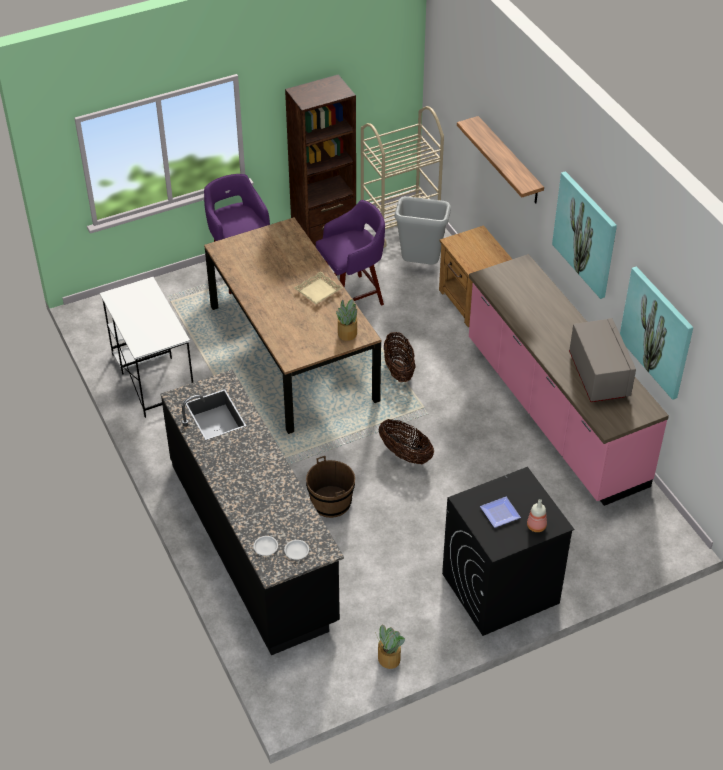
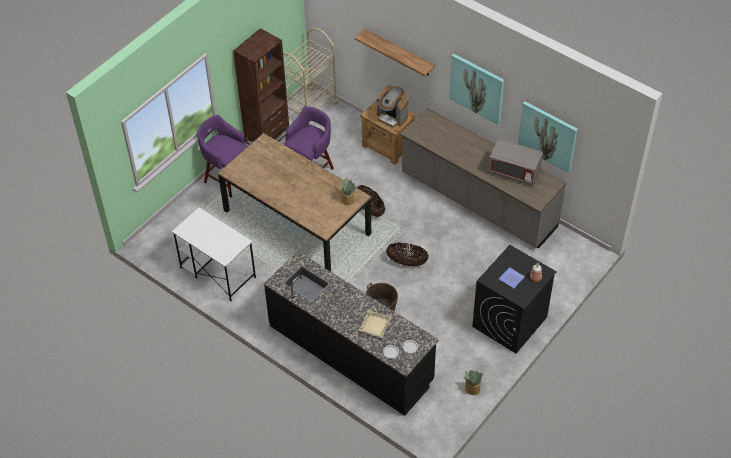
camera: 25 degrees left, 5 degrees up
(318, 291) = (312, 178): beige tray -> beige tray (375, 325)
(421, 264) = (340, 132): grey trash can -> none
(480, 256) = (392, 117): none -> coffee machine
(553, 413) = (478, 202): pink counter -> grey counter
(598, 375) = (514, 172): grey microwave -> grey microwave turned 150 degrees clockwise

